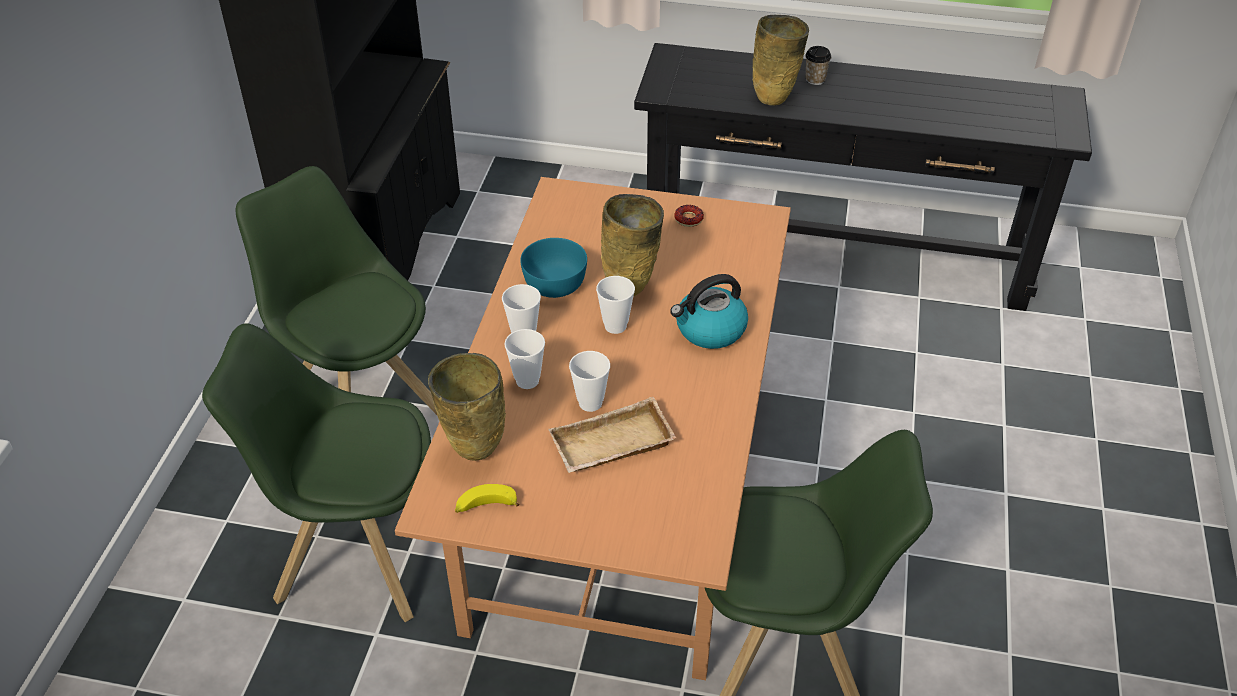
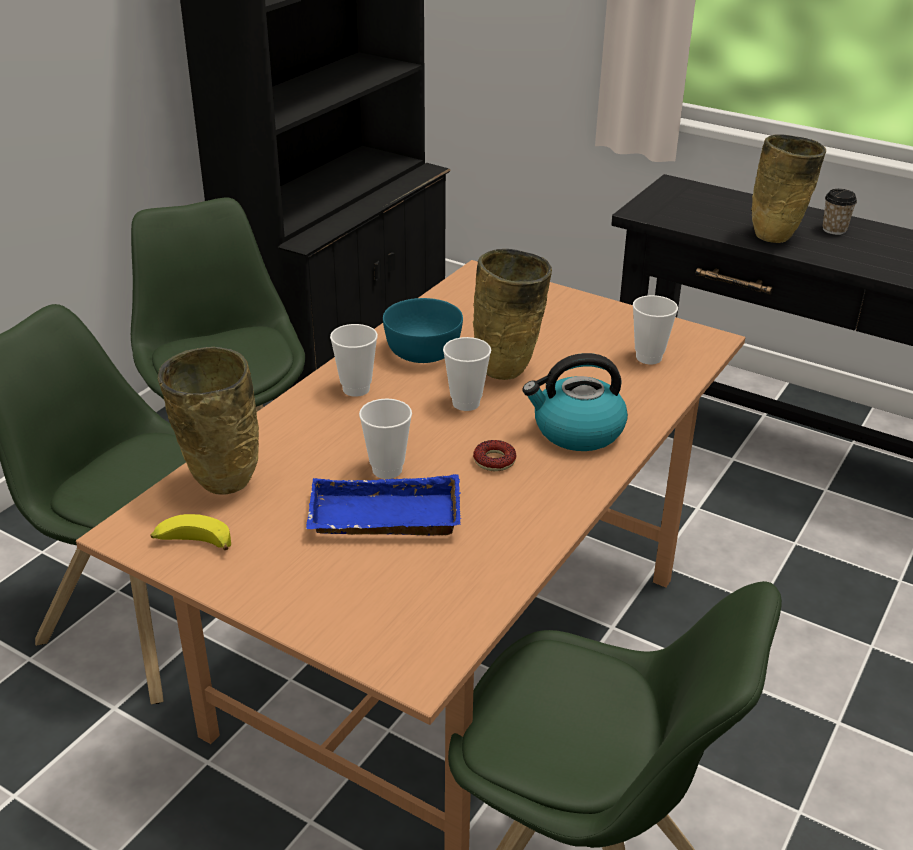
camera: 20 degrees right, 10 degrees down
(527, 380) = (330, 432): cup -> cup (648, 357)
(611, 446) = (382, 519): beige tray -> blue tray
(688, 219) = (614, 324): donut -> donut (494, 461)

